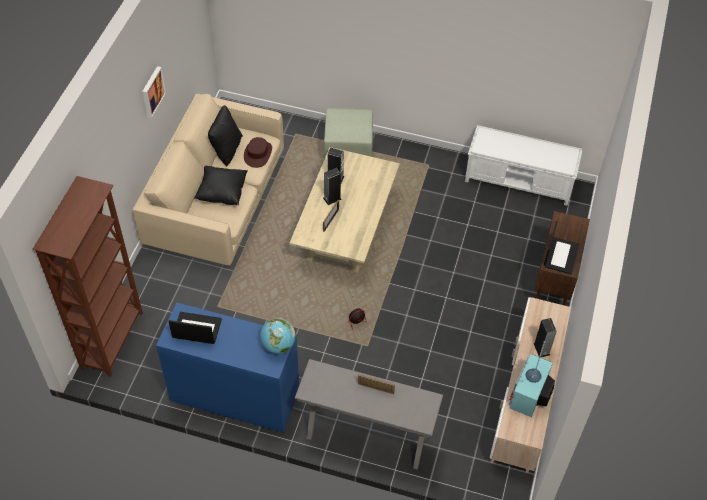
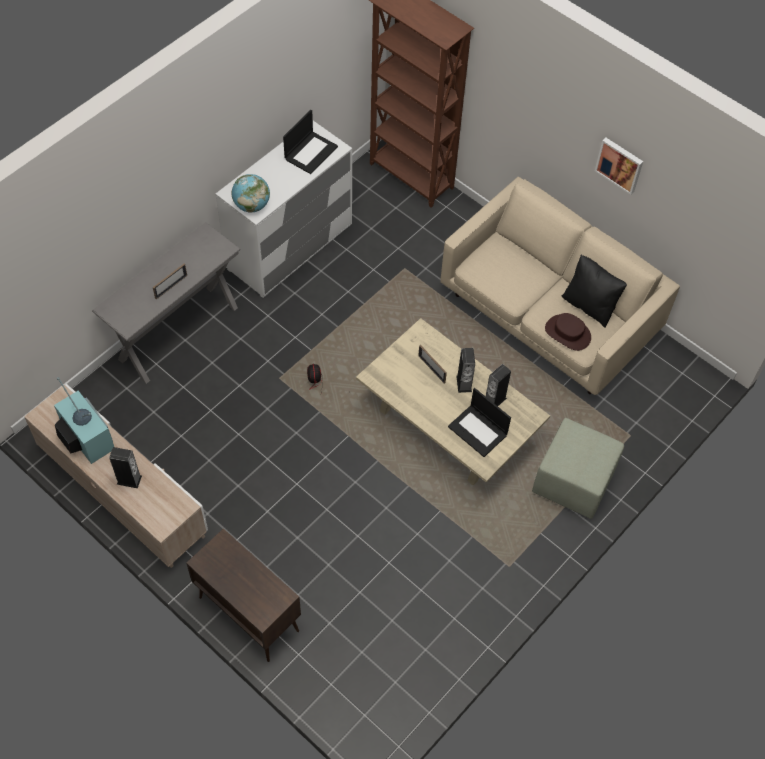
camera: 115 degrees right, 5 degrees up
(222, 193) = (521, 279): black pillow -> none
(235, 396) = (289, 247): blue dresser -> white dresser
(519, 180) = (429, 668): white bench -> none
(560, 255) = (229, 563): laptop -> laptop (478, 431)

